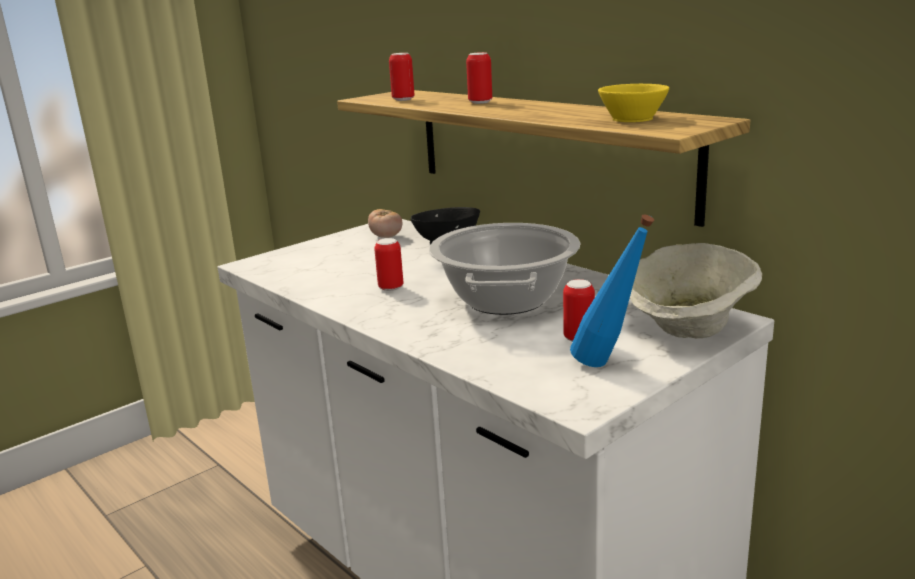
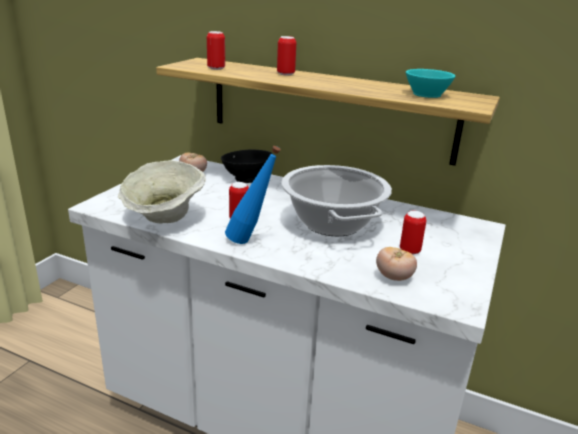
camera: 25 degrees left, 5 degrees up
(521, 365) = (394, 277): none -> tomato
(609, 366) = (448, 271): blue bottle -> blue bottle (251, 242)
(629, 118) = (424, 94): yellow cup -> turquoise cup
(687, 330) = (467, 237): beige bowl -> beige bowl (163, 218)

